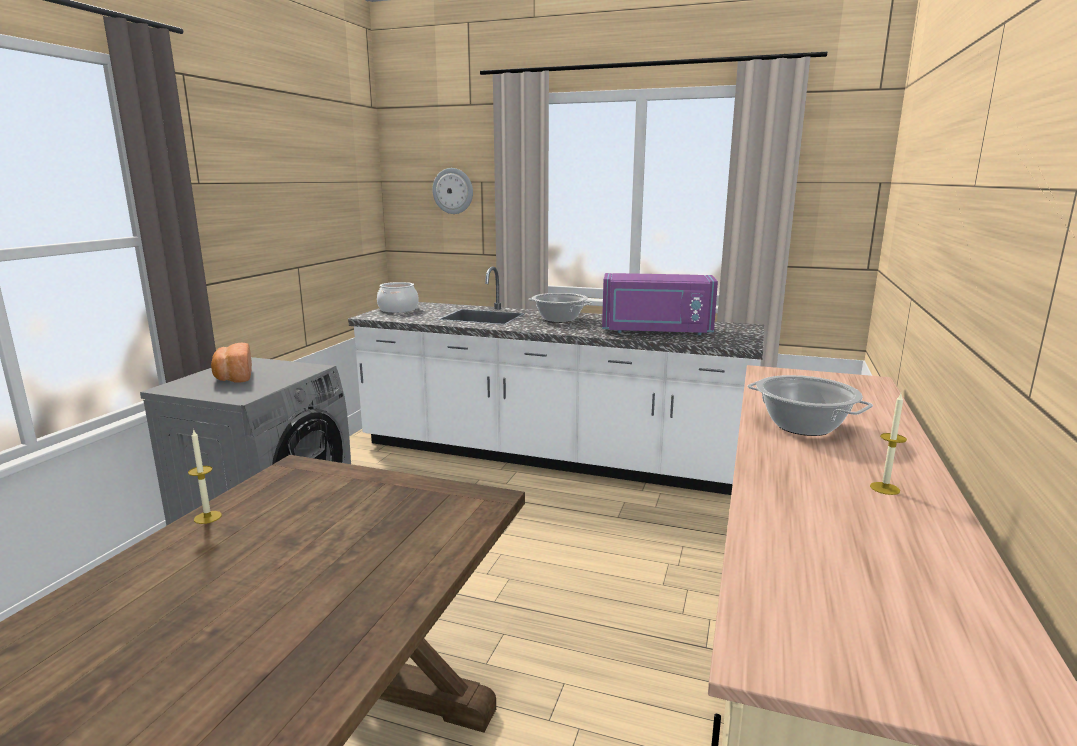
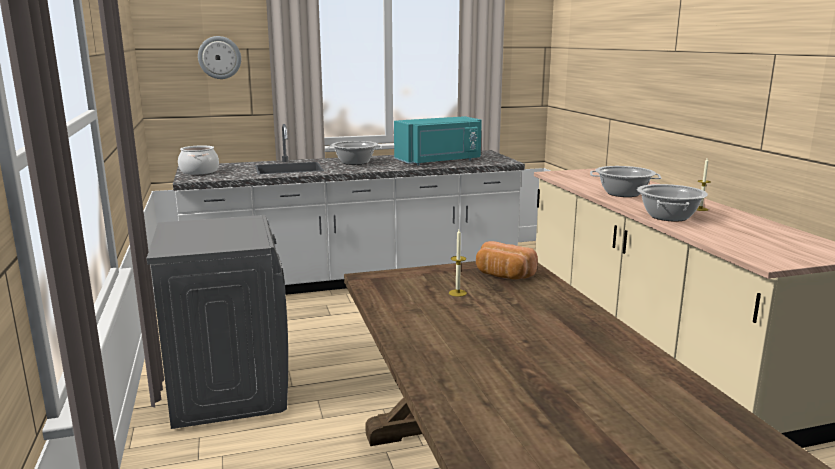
camera: 35 degrees left, 0 degrees up
(207, 517) = (385, 310): candle -> candle (457, 293)
(233, 377) = (201, 235): bread -> bread (503, 275)
(656, 331) = (439, 161): purple microwave -> turquoise microwave
(785, 488) = (669, 217): none -> cooking pot

